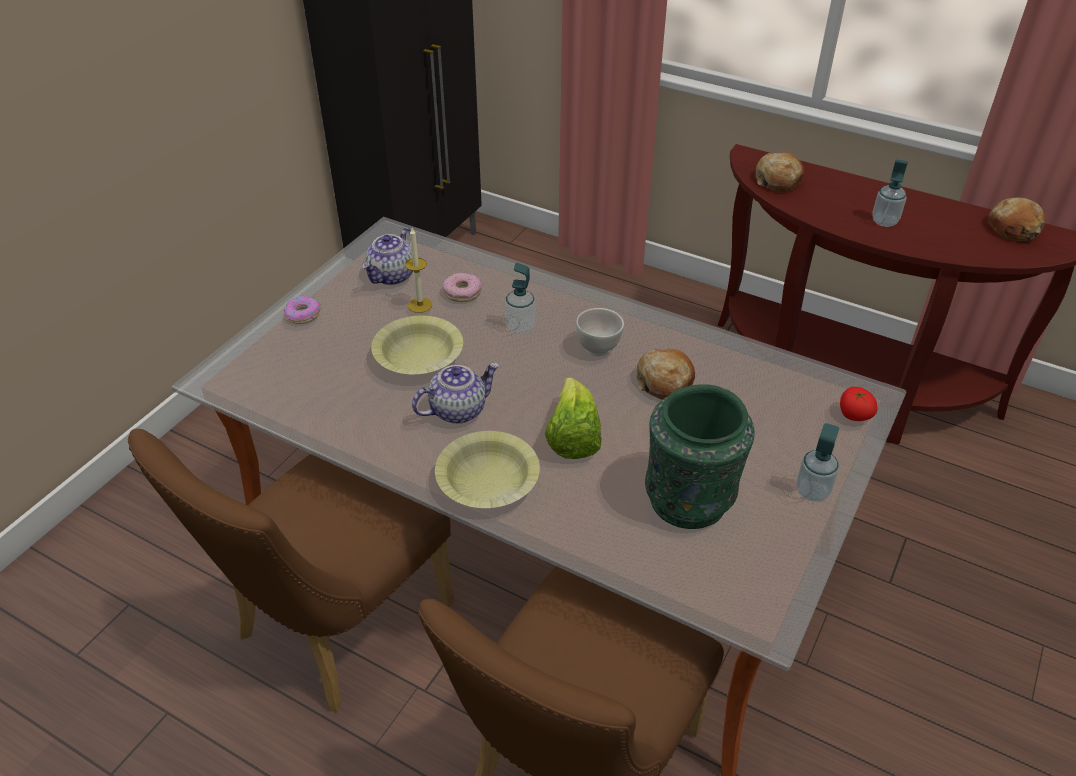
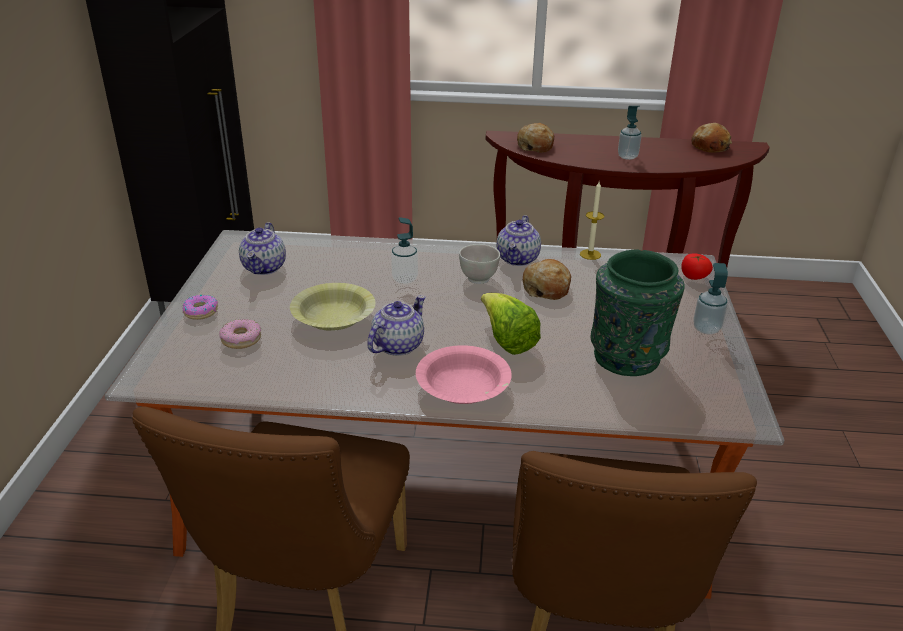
camera: 25 degrees left, 10 degrees down
(420, 305) = (306, 282): candle -> candle (590, 254)
(462, 292) = (336, 266): donut -> donut (241, 339)
(488, 481) = (463, 387): yellow bowl -> pink bowl
(660, 334) = (518, 259): none -> teapot

